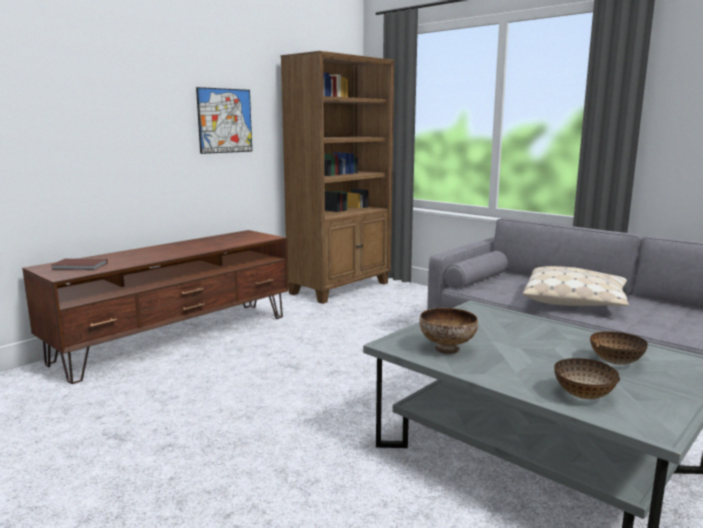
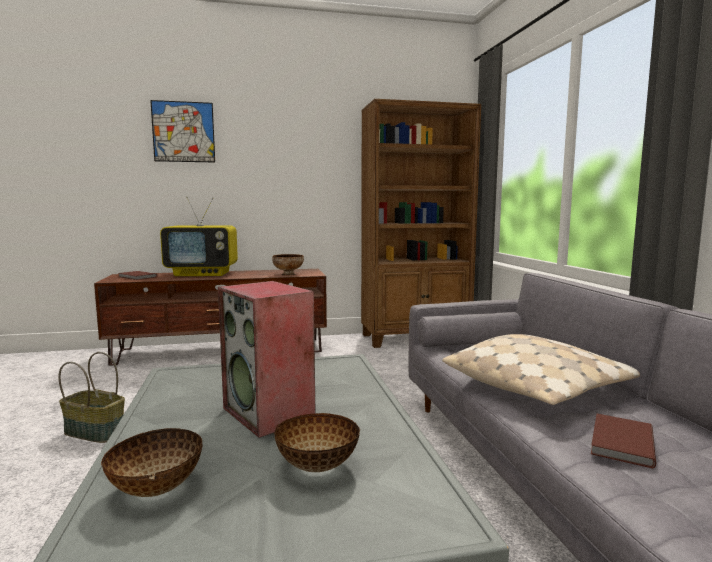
camera: 35 degrees right, 5 degrees down
(148, 252) = (203, 274): none -> television
(221, 439) = (96, 432): none -> basket
(225, 121) = (300, 170): picture -> picture (183, 132)
(446, 349) = (198, 391): bowl -> bowl (288, 274)
(525, 348) = (270, 413): none -> speaker
(661, 319) = (620, 442): none -> brown book

